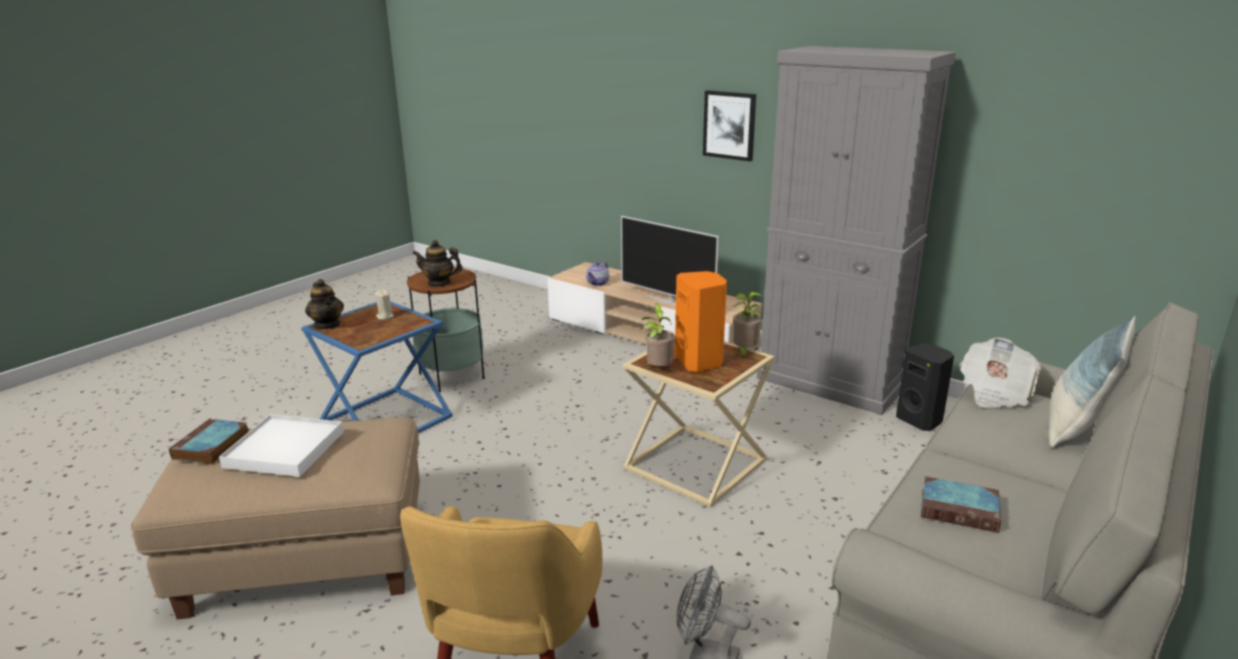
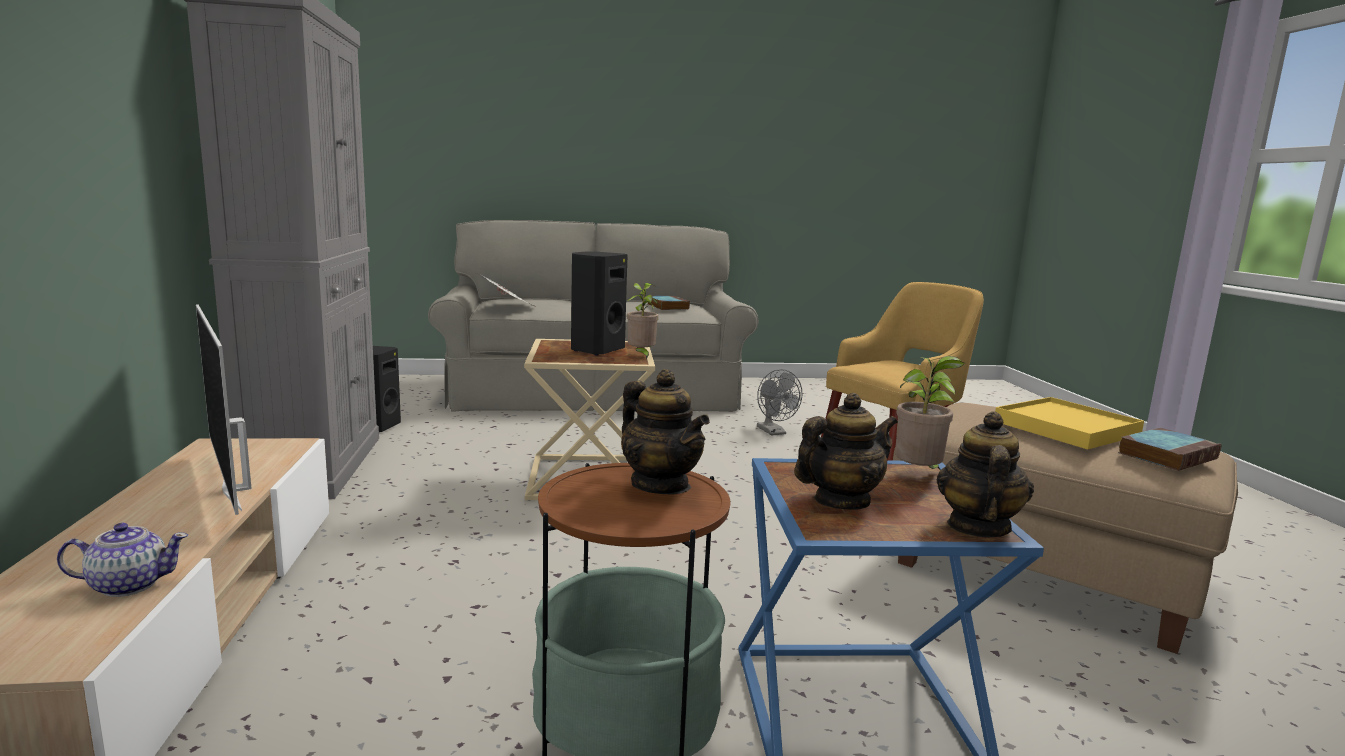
camera: 135 degrees left, 10 degrees down
(285, 449) = (1066, 428): white tray -> yellow tray
(385, 316) = (841, 501): beige candle -> teapot
(669, 301) = (236, 489): television -> television turned 150 degrees clockwise
(700, 362) = (595, 350): orange speaker -> black speaker
(729, 125) = (94, 113): picture -> none
(744, 352) = (546, 344): potted plant -> potted plant (919, 476)
(1076, 428) = (531, 299): pillow -> none

